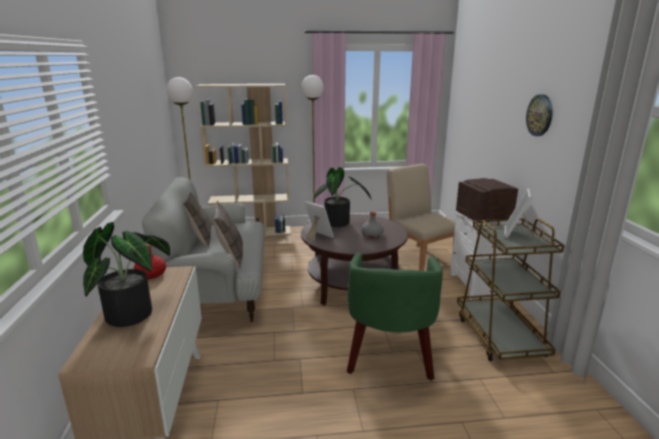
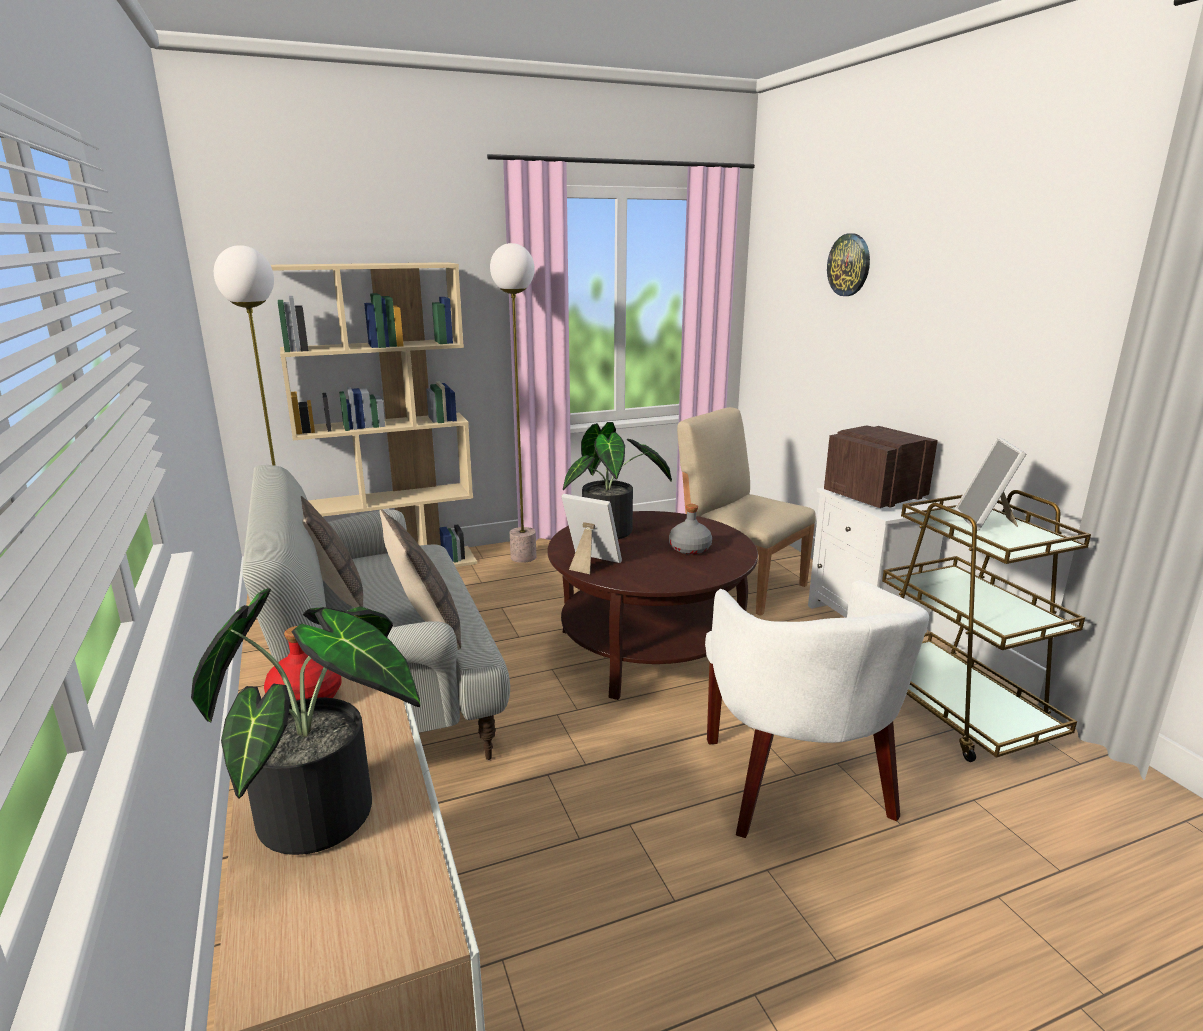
camera: 15 degrees left, 0 degrees up
(389, 356) = (795, 784): green armchair -> white armchair
(540, 115) = (981, 306): wall clock -> wall clock (849, 265)

